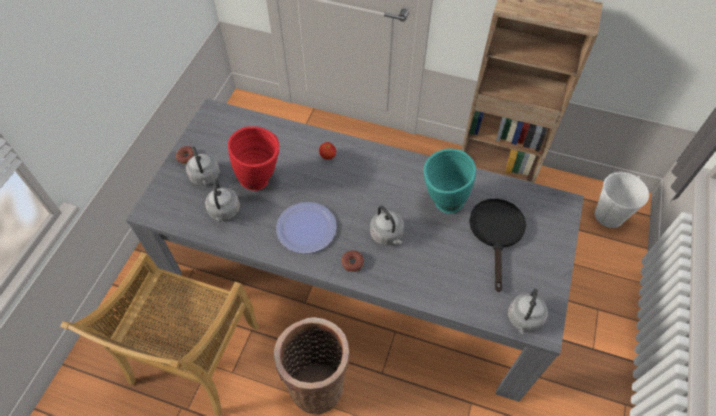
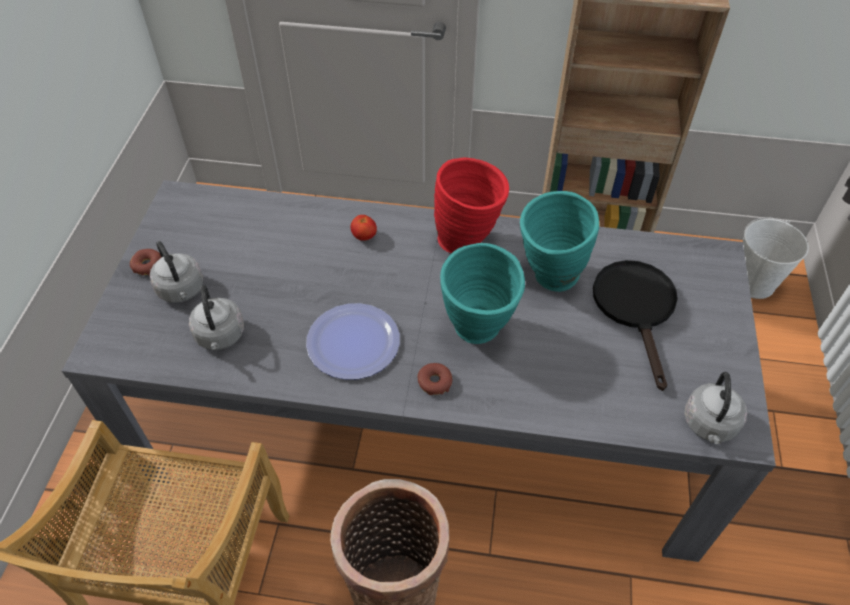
camera: 10 degrees left, 5 degrees down
(261, 180) = (270, 283): red vase -> red vase (469, 241)
(387, 235) = (478, 335): grey kettle -> turquoise vase

